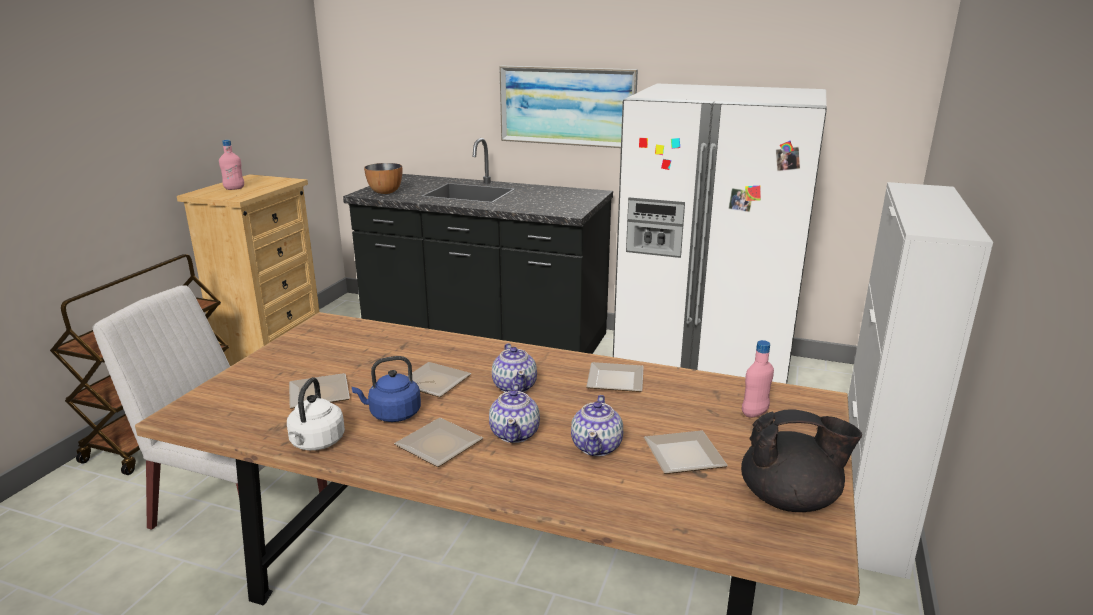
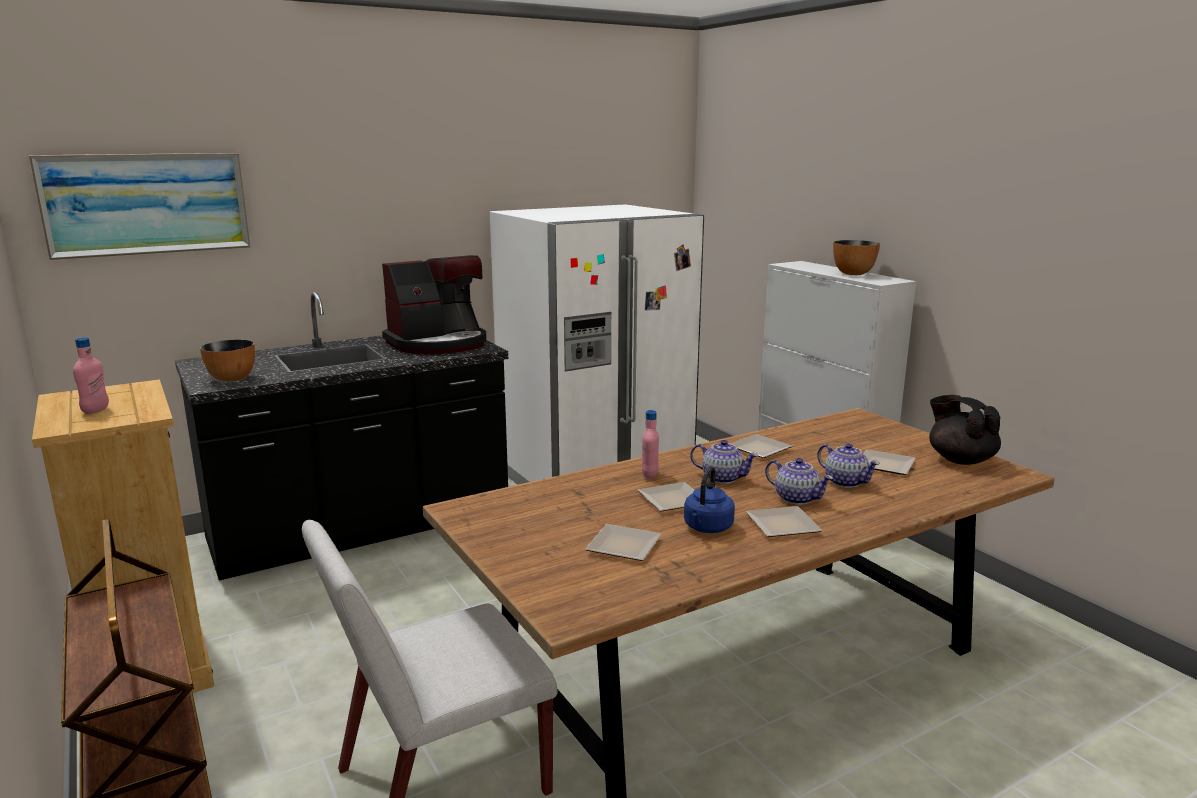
camera: 50 degrees left, 5 degrees down
(316, 443) = (718, 567): white kettle -> none
(555, 200) = (438, 343): none -> coffee machine
(567, 106) = (396, 244): picture -> picture (146, 204)
(754, 413) = (855, 433): pink bottle -> pink bottle (650, 475)
(790, 499) = (960, 459): black teapot -> black teapot turned 75 degrees counterclockwise
(940, 213) = (853, 274): none -> bowl

